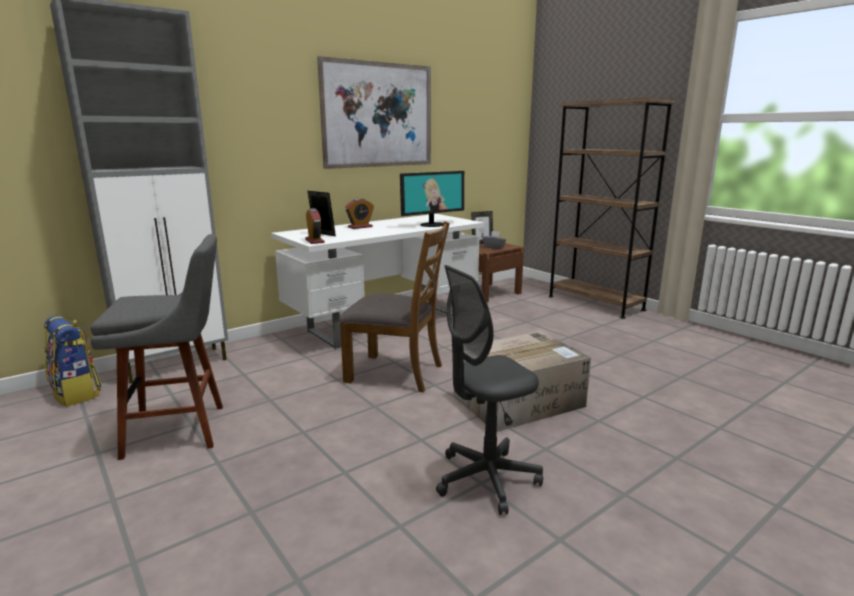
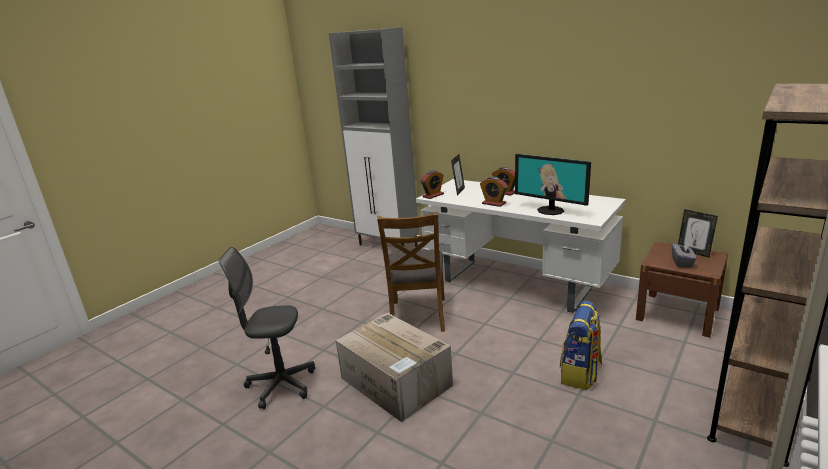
camera: 75 degrees right, 5 degrees up
(77, 393) = (343, 239): backpack -> backpack (580, 374)
(181, 430) = (315, 276): grey stool -> none
(378, 115) = (560, 87): picture -> none
(384, 231) = (493, 203): none -> alarm clock
(486, 479) = (281, 385): grey office chair -> grey office chair turned 45 degrees counterclockwise

